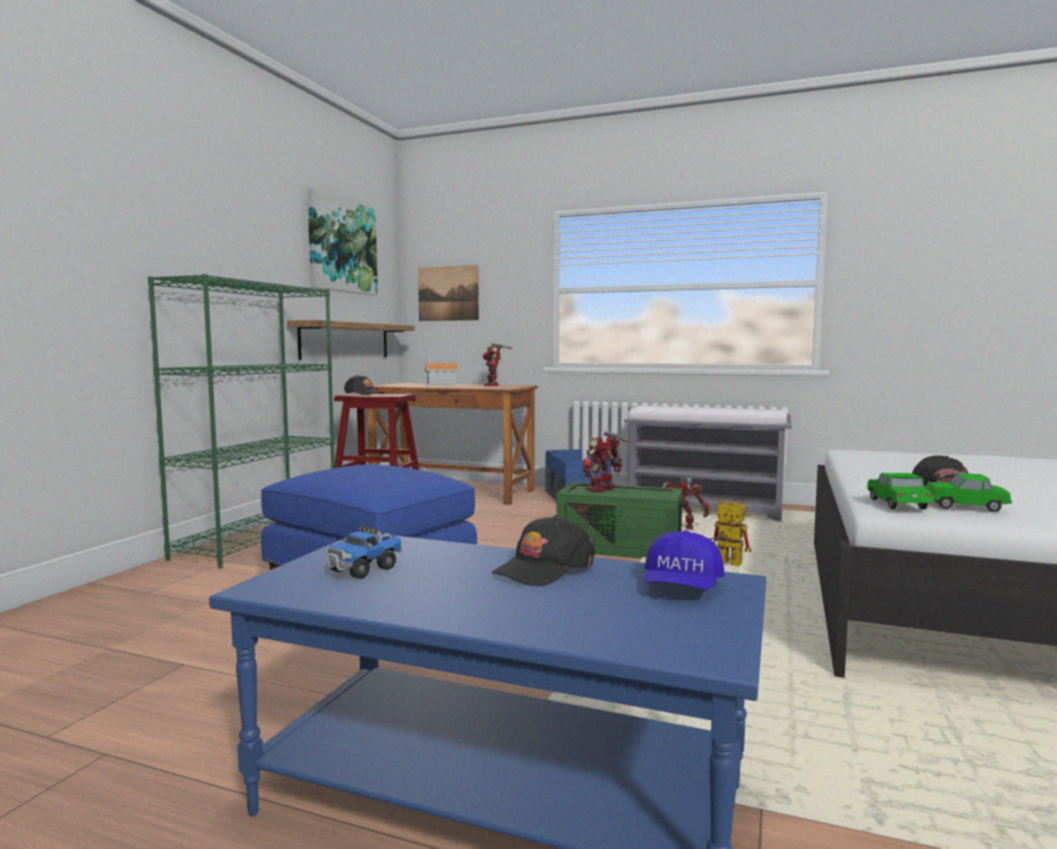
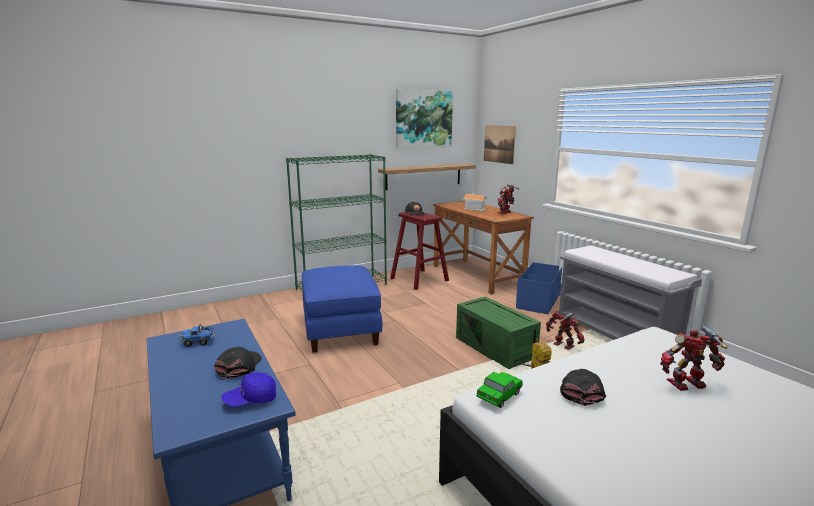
camera: 40 degrees right, 10 degrees up
(543, 569) = (239, 367): black cap -> black cap turned 105 degrees clockwise
(602, 489) = (488, 308): toy robot -> toy robot (688, 385)
(965, 506) = (537, 417): toy car -> none

